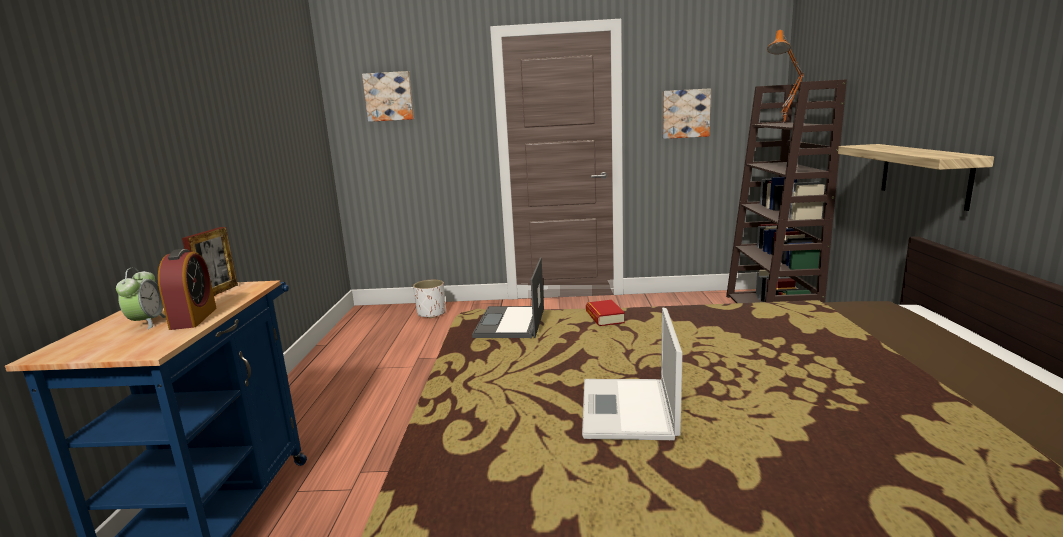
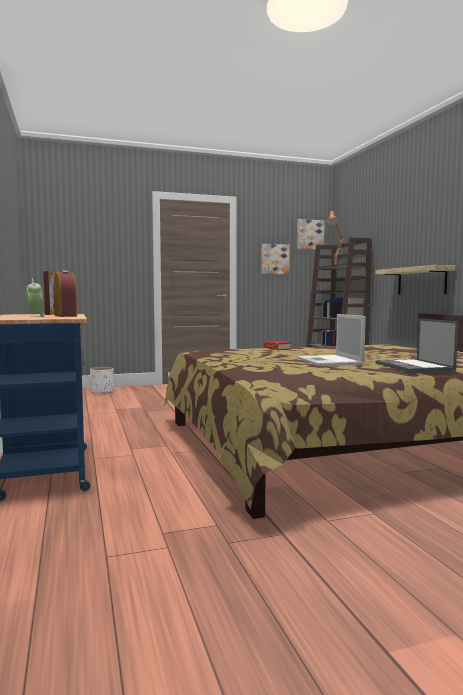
camera: 20 degrees left, 10 degrees down
(389, 96) = (75, 230): picture -> picture (309, 234)
(510, 323) = (223, 350): laptop -> laptop (414, 367)

